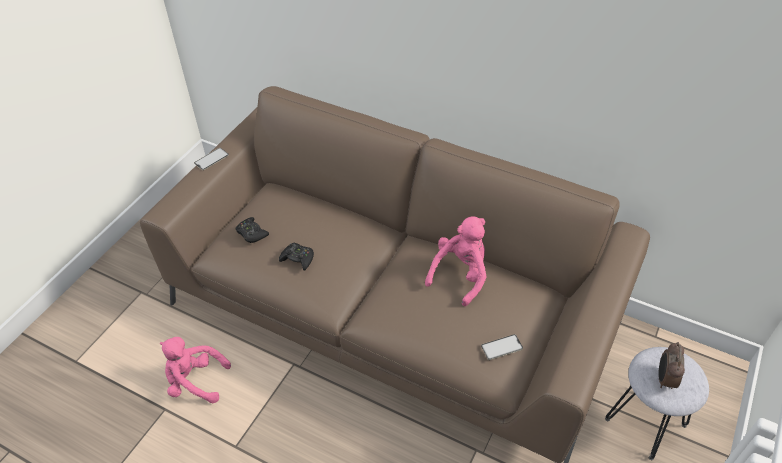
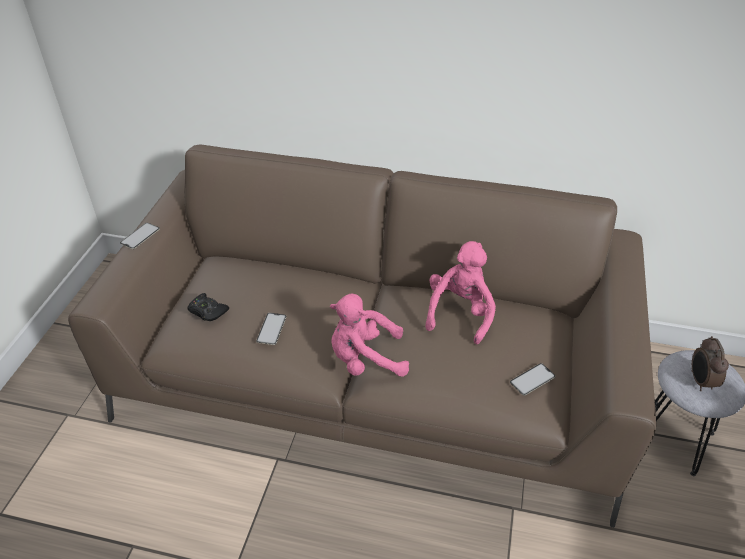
camera: 15 degrees left, 5 degrees down
(195, 381) = (163, 504): pink plush toy -> pink plush toy (365, 359)
(298, 259) = (271, 329): black game controller -> phone

